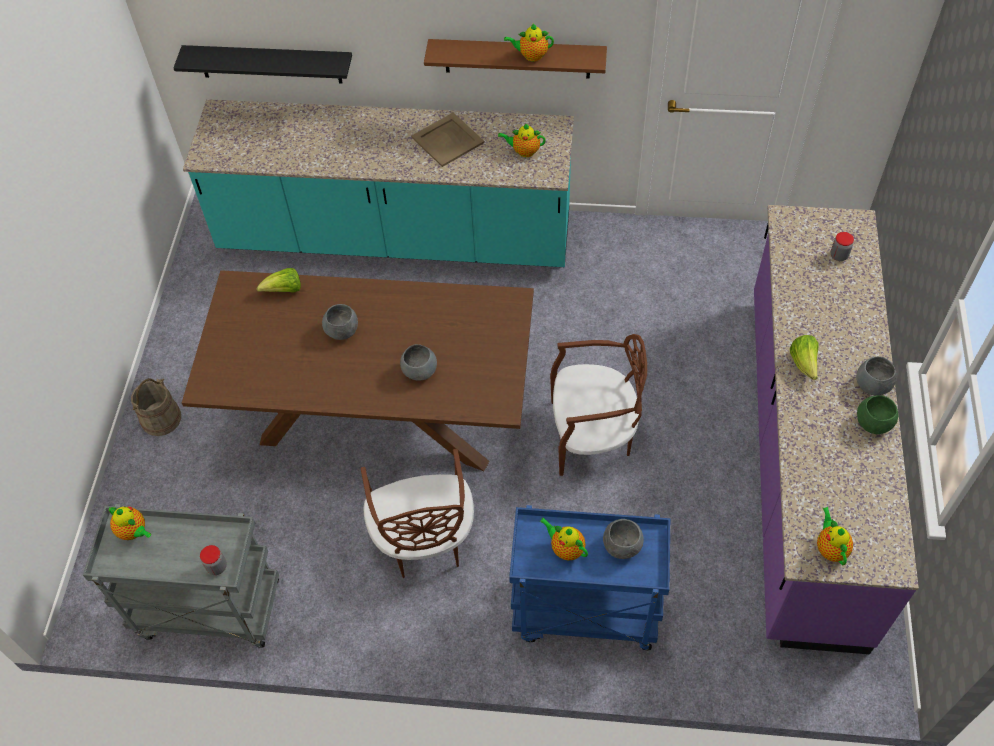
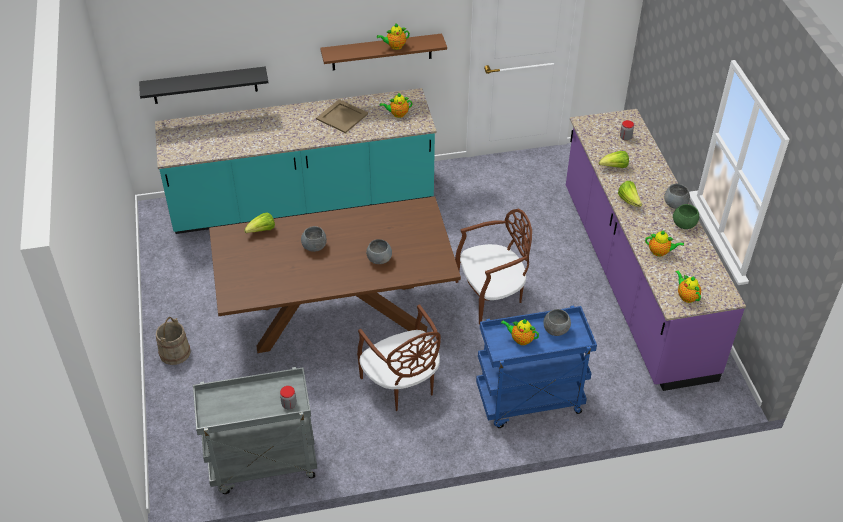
camera: 20 degrees left, 10 degrees down
(134, 531) = (219, 397): teapot -> teapot (660, 252)
(803, 302) = (614, 167): none -> lettuce

